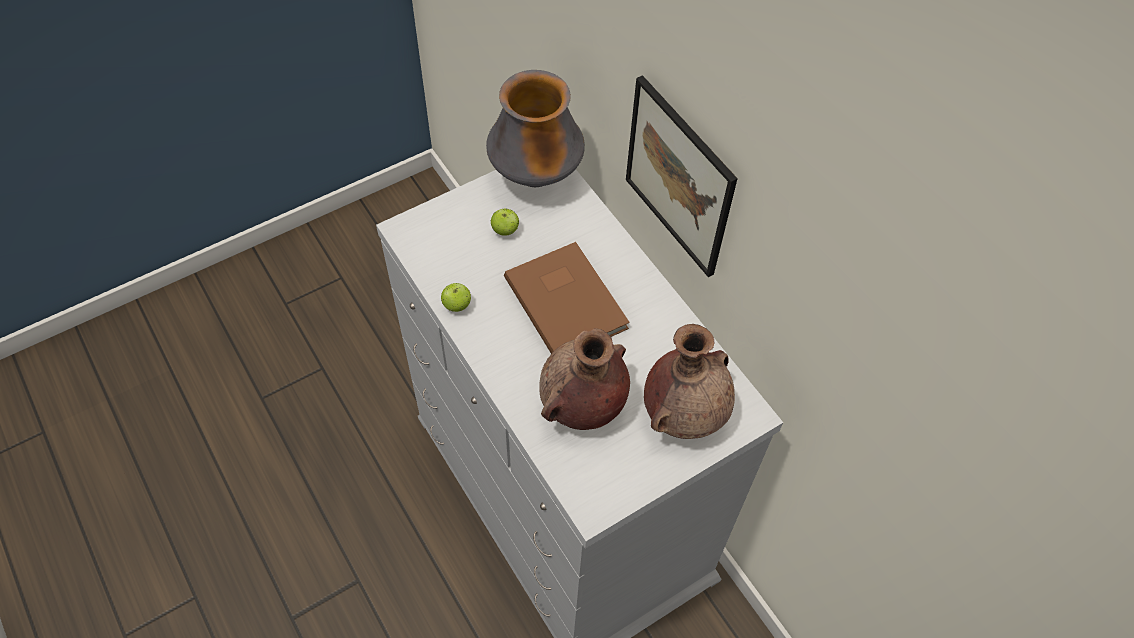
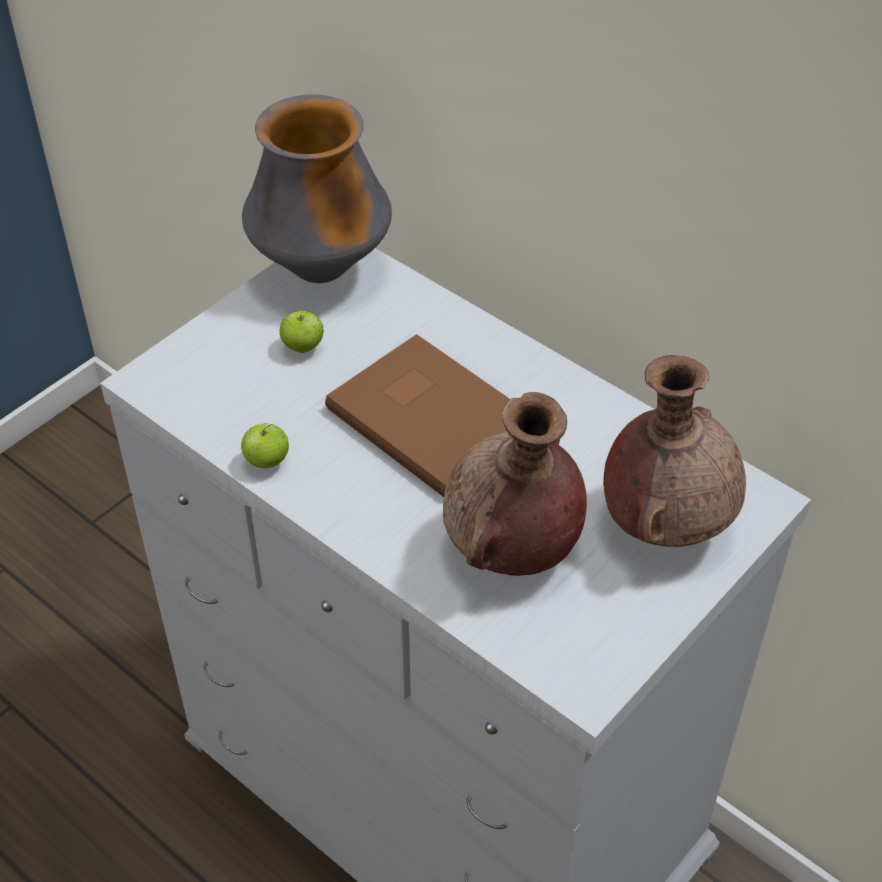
camera: 15 degrees left, 10 degrees down
(679, 177) = (561, 182): picture -> none

